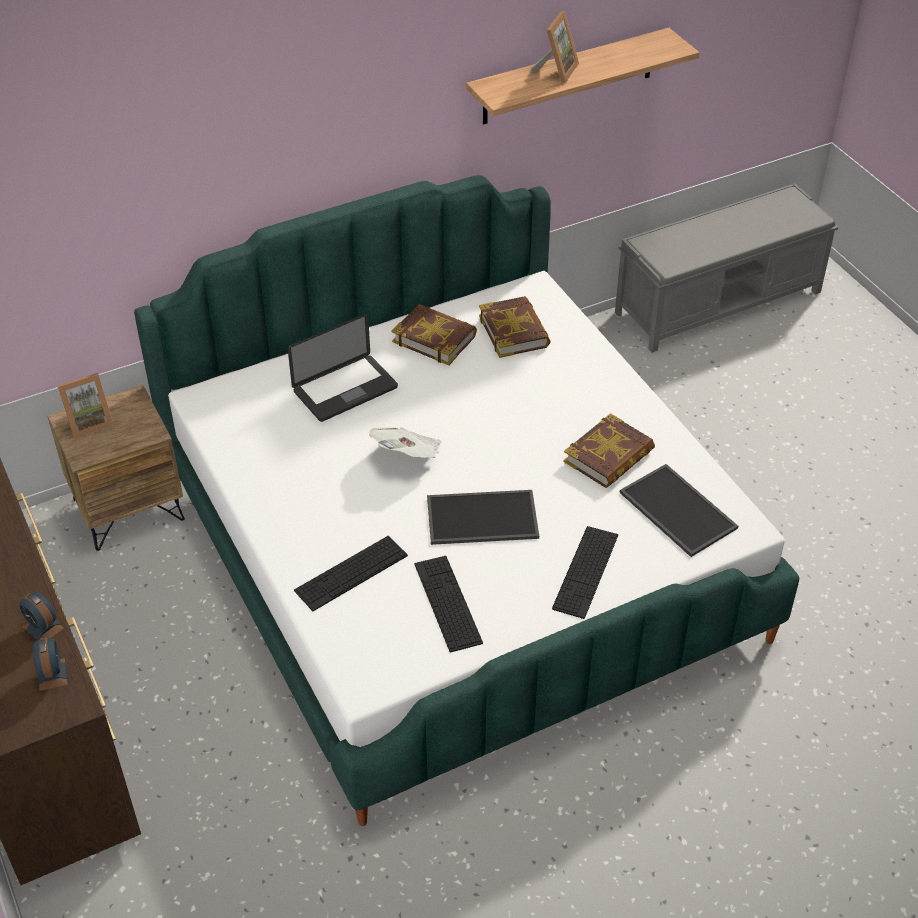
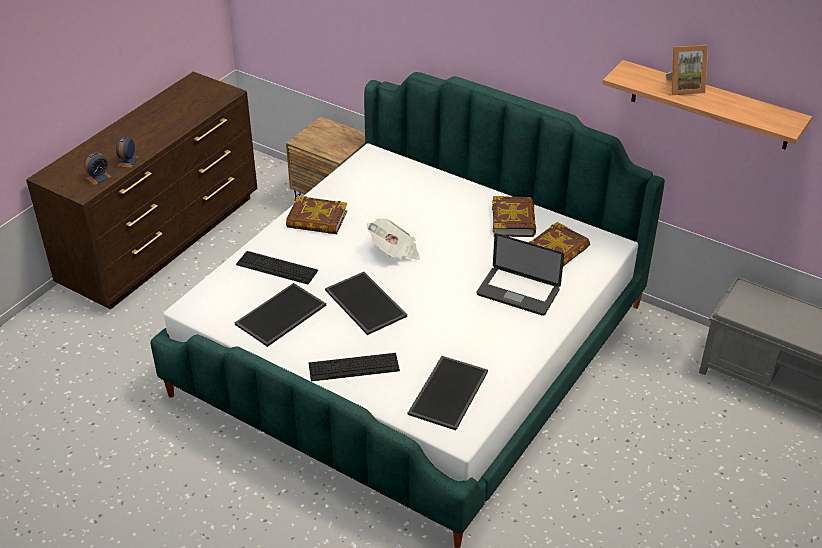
camera: 60 degrees right, 5 degrees down
(89, 422) = (327, 131): picture frame -> none
(345, 389) = (430, 204): laptop -> laptop (518, 292)
(447, 603) = (281, 316): keyboard -> tray
(609, 457) = (472, 340): book -> book (317, 220)

